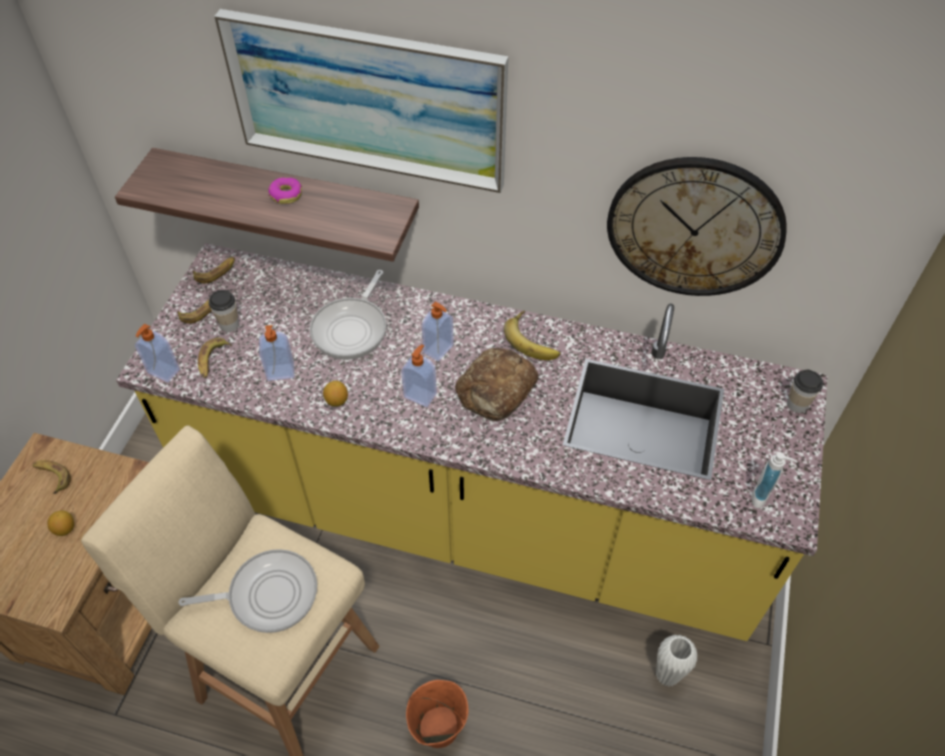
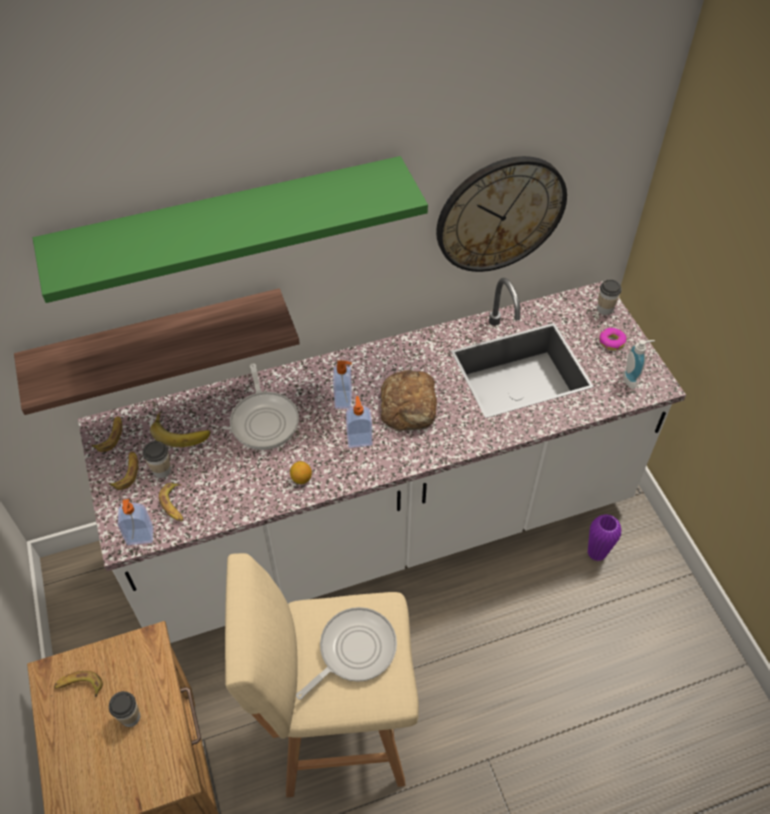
camera: 35 degrees left, 0 degrees up
(65, 529) = (130, 717): lemon -> cup
(280, 373) = (238, 483): soap dispenser -> none
(286, 195) = (172, 335): donut -> donut (611, 342)
(367, 100) = (229, 223): picture -> green shelf
(438, 727) = (478, 689): orange bucket -> none
(472, 514) = (385, 527): yellow counter -> white counter
(534, 339) = (404, 356): banana -> banana (181, 431)
(667, 675) = (596, 553): white vase -> purple vase

